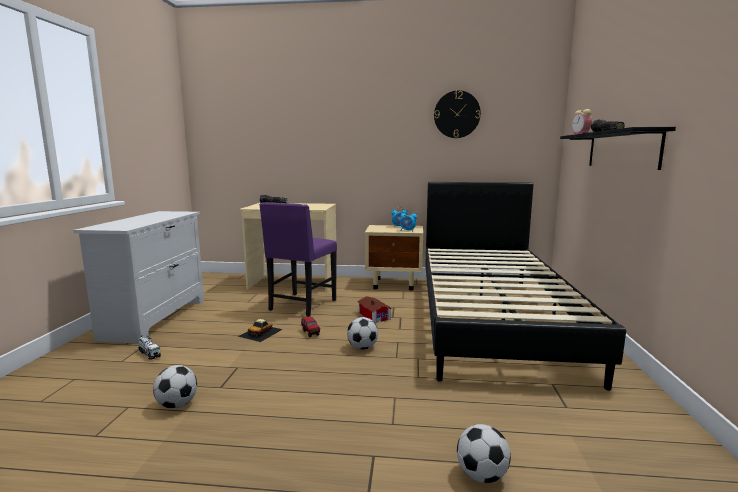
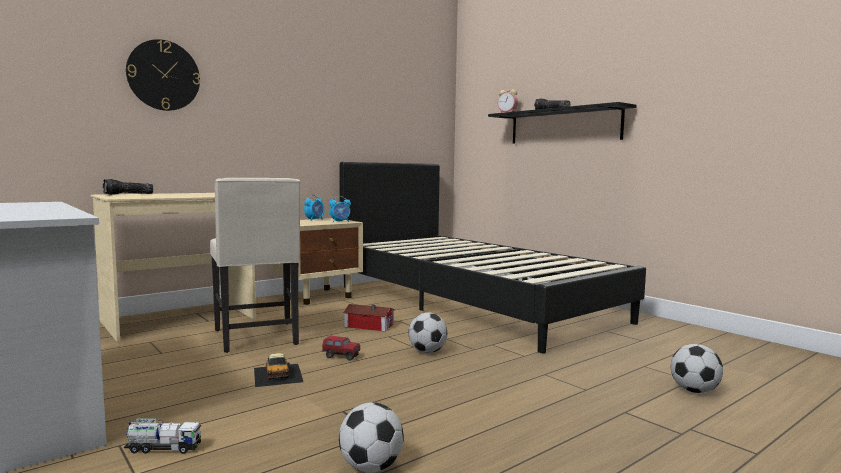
camera: 45 degrees left, 5 degrees down
(301, 305) = (258, 337): purple chair -> beige chair
(457, 114) = (365, 83): wall clock -> wall clock (163, 75)

